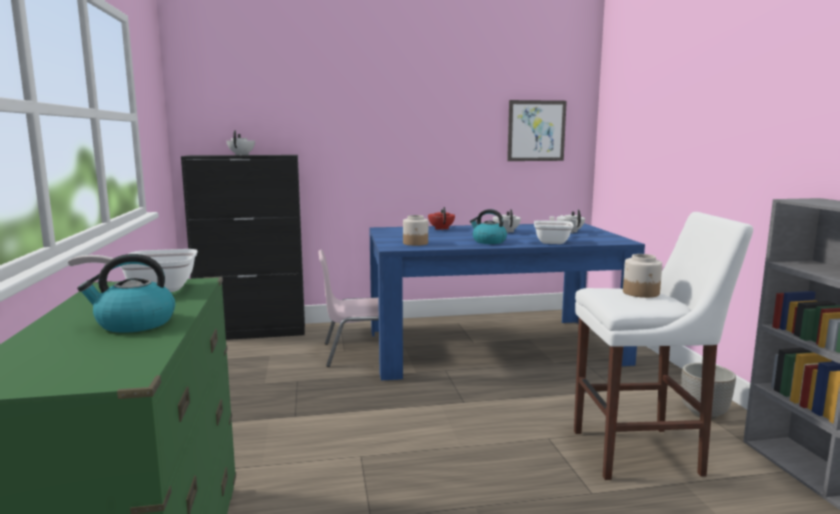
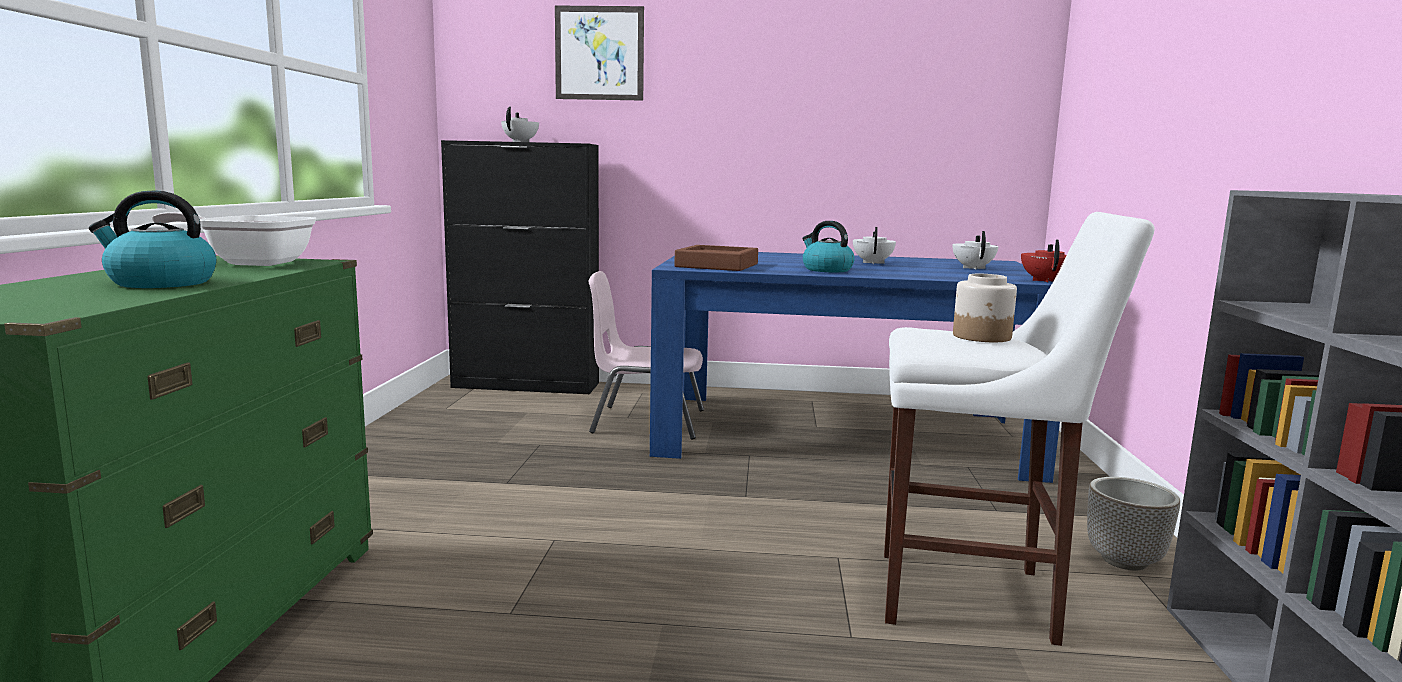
camera: 15 degrees right, 0 degrees up
(415, 243) = (717, 265): jar -> brown tray
(441, 229) = (781, 255): red teapot -> red teapot (1044, 280)
(536, 131) = (955, 118): picture -> picture (599, 53)
(552, 241) = (926, 275): frying pan -> none

